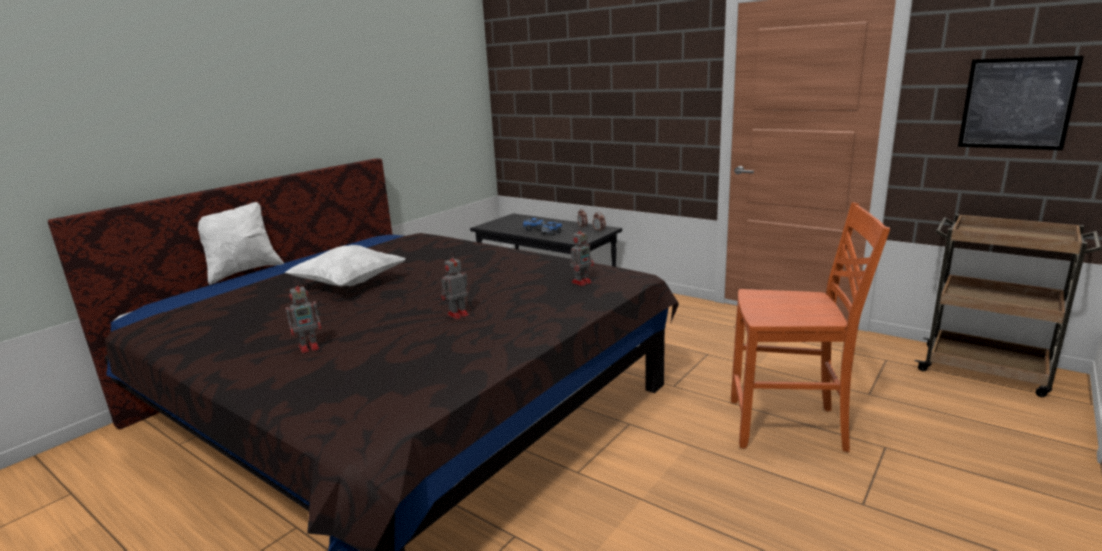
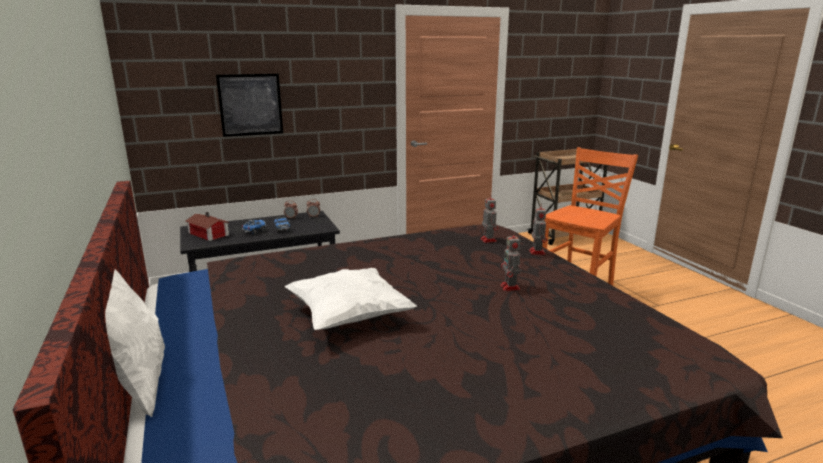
camera: 60 degrees left, 0 degrees up
(310, 347) = (523, 359): toy robot -> toy robot (537, 252)
(508, 222) = (208, 234): none -> toy house
(1016, 103) = (554, 87): picture -> picture (250, 105)

